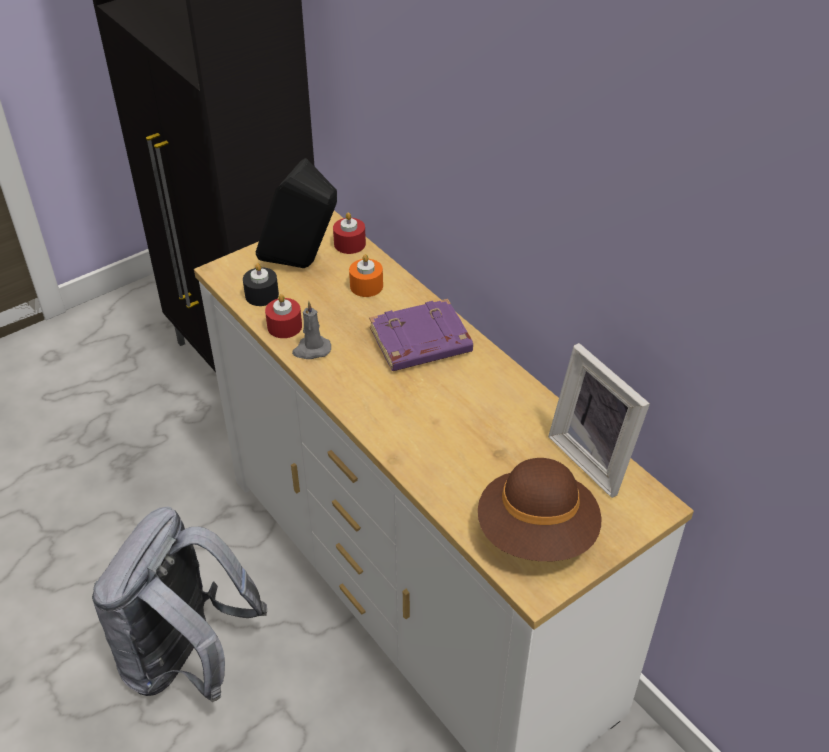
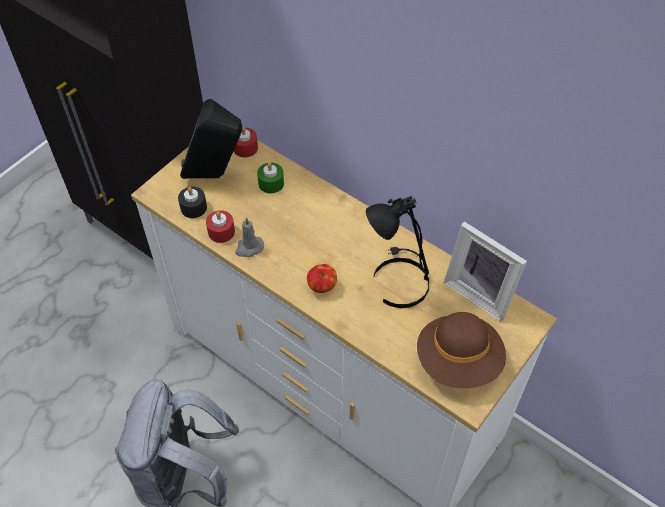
camera: 15 degrees left, 10 degrees up
(366, 286) = (271, 183): orange candle -> green candle
(386, 410) = (322, 286): none -> apple
(420, 343) = (327, 224): purple book -> none
(489, 422) = (398, 280): none -> black table lamp

